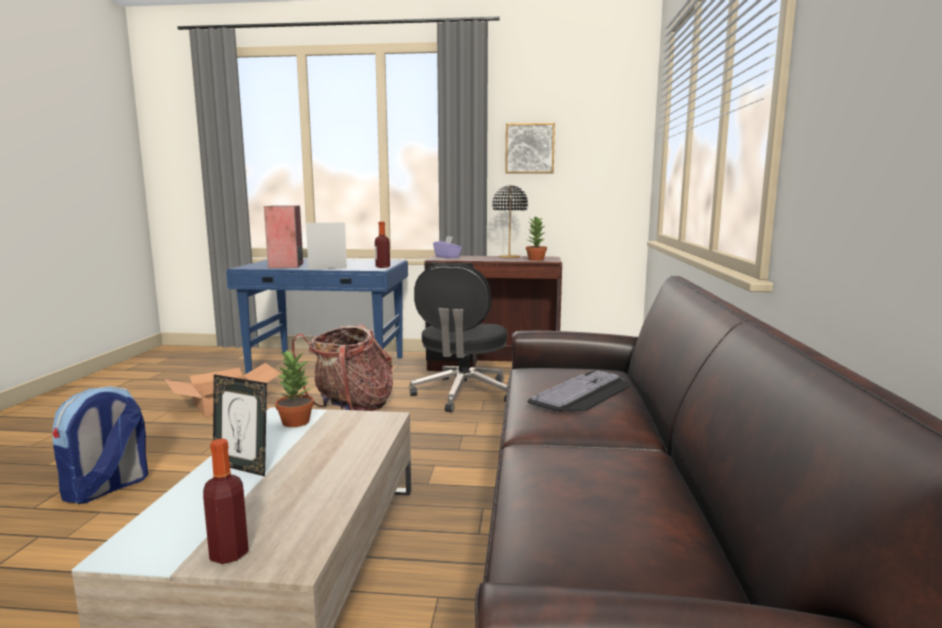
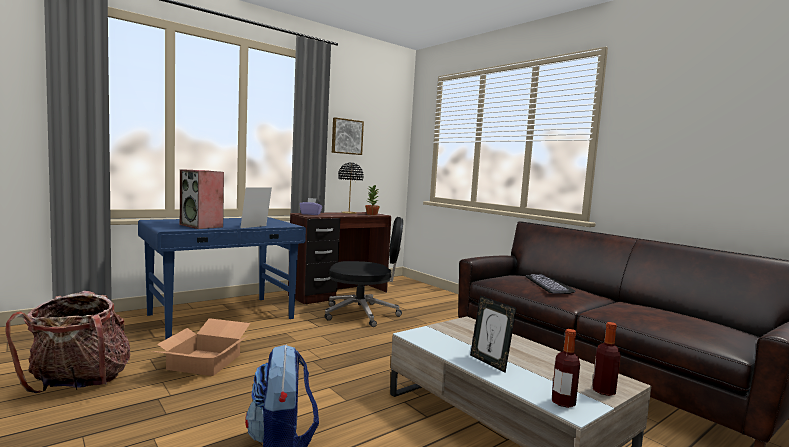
camera: 45 degrees left, 5 degrees down
(242, 467) = (489, 362): picture frame -> picture frame turned 75 degrees clockwise
(295, 422) = (435, 336): potted plant -> none
(351, 407) = (314, 338): backpack -> backpack (79, 383)
(382, 267) = (287, 223): bottle -> bottle (563, 402)
(463, 394) = (362, 314): black office chair -> black office chair turned 60 degrees counterclockwise

